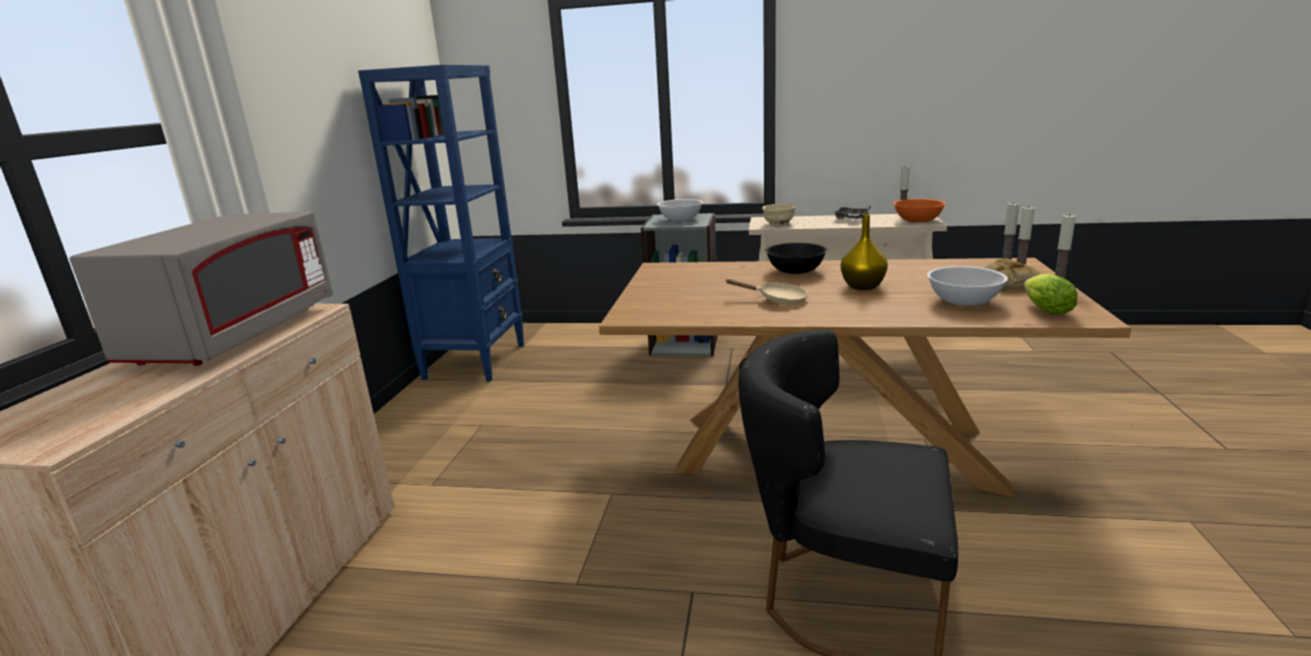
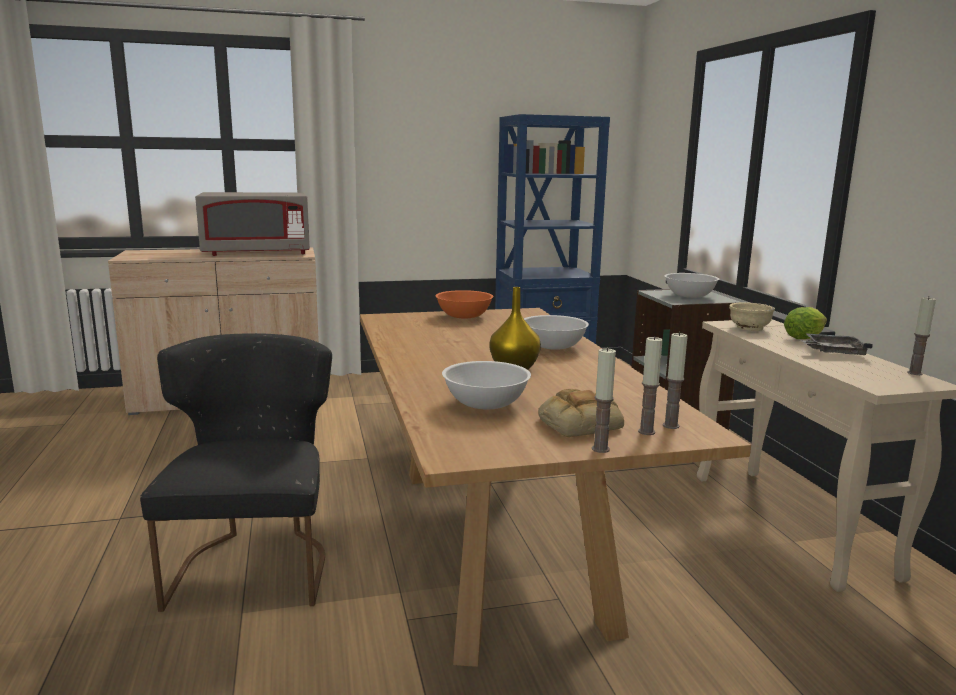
camera: 65 degrees right, 5 degrees down
(777, 300) = (448, 346): beige frying pan -> none
(795, 271) = (553, 346): black bowl -> white bowl
(918, 221) = (880, 381): orange bowl -> orange bowl (464, 316)
(1043, 310) = (473, 436): lettuce -> lettuce (805, 337)

